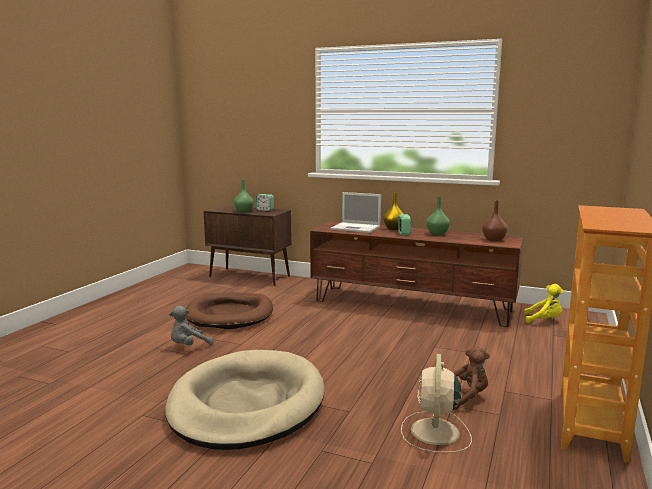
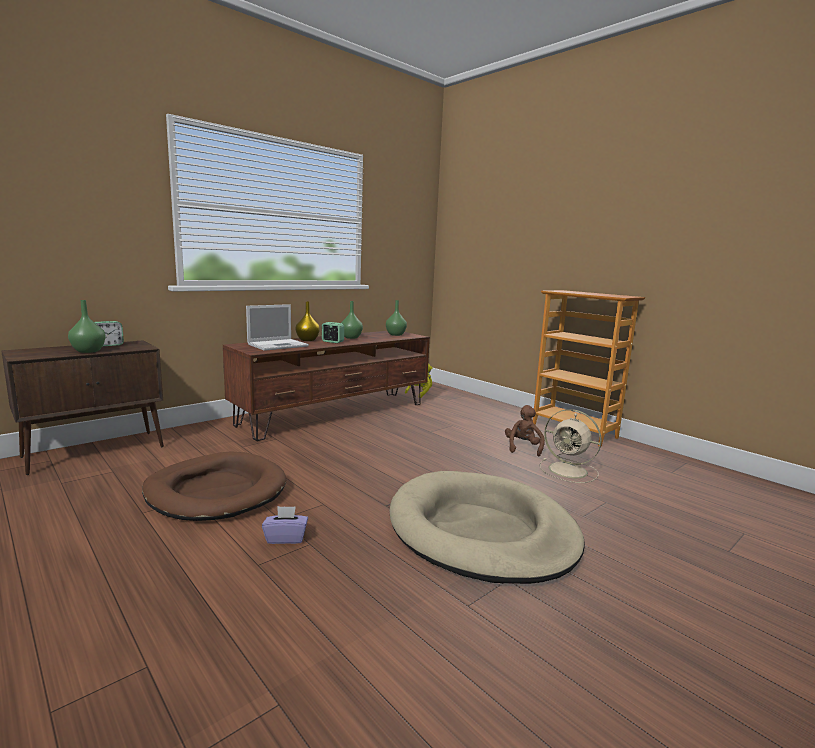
camera: 65 degrees left, 0 degrees up
(189, 346) = (286, 538): grey plush toy -> purple tissue box
(493, 239) = (396, 334): brown vase -> green vase

